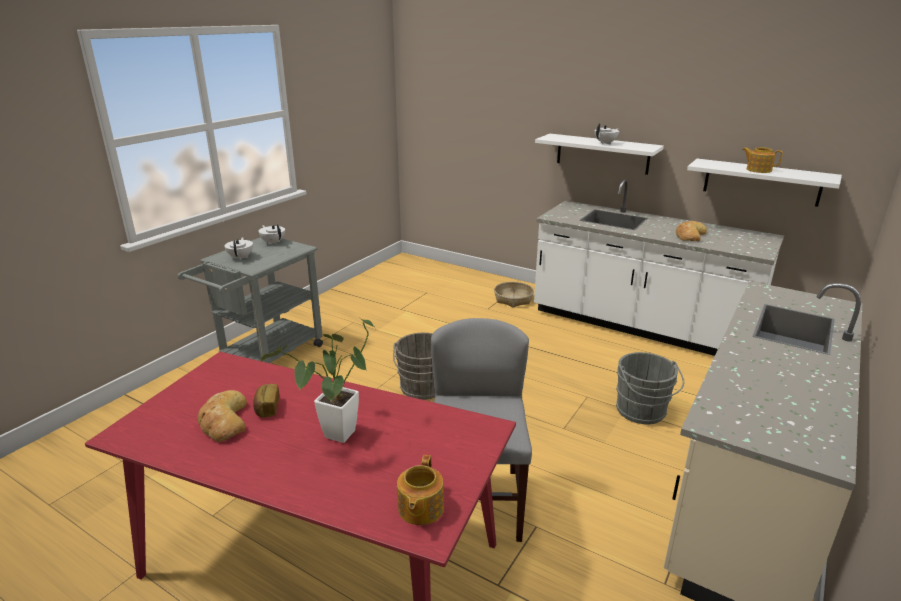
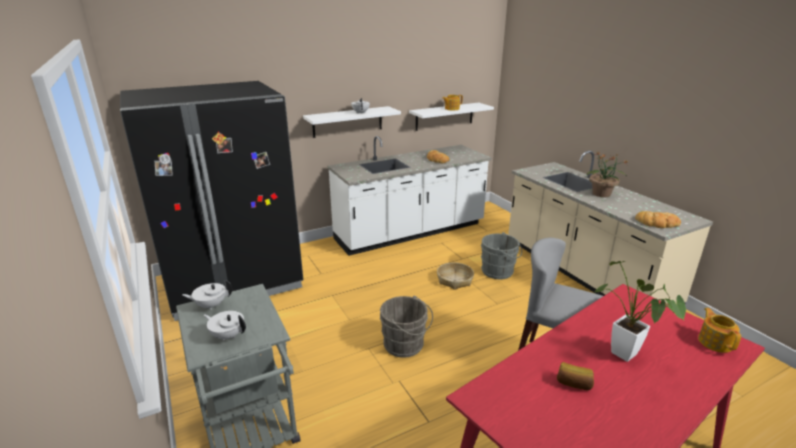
camera: 60 degrees left, 0 degrees up
(223, 421) = (587, 414): bread -> bread (657, 223)
(420, 509) = (715, 342): teapot -> teapot turned 135 degrees counterclockwise
(427, 280) = (234, 283): none -> black fridge
(513, 299) = (321, 258): basket -> basket (454, 280)
(781, 357) = (601, 194): none -> potted plant

